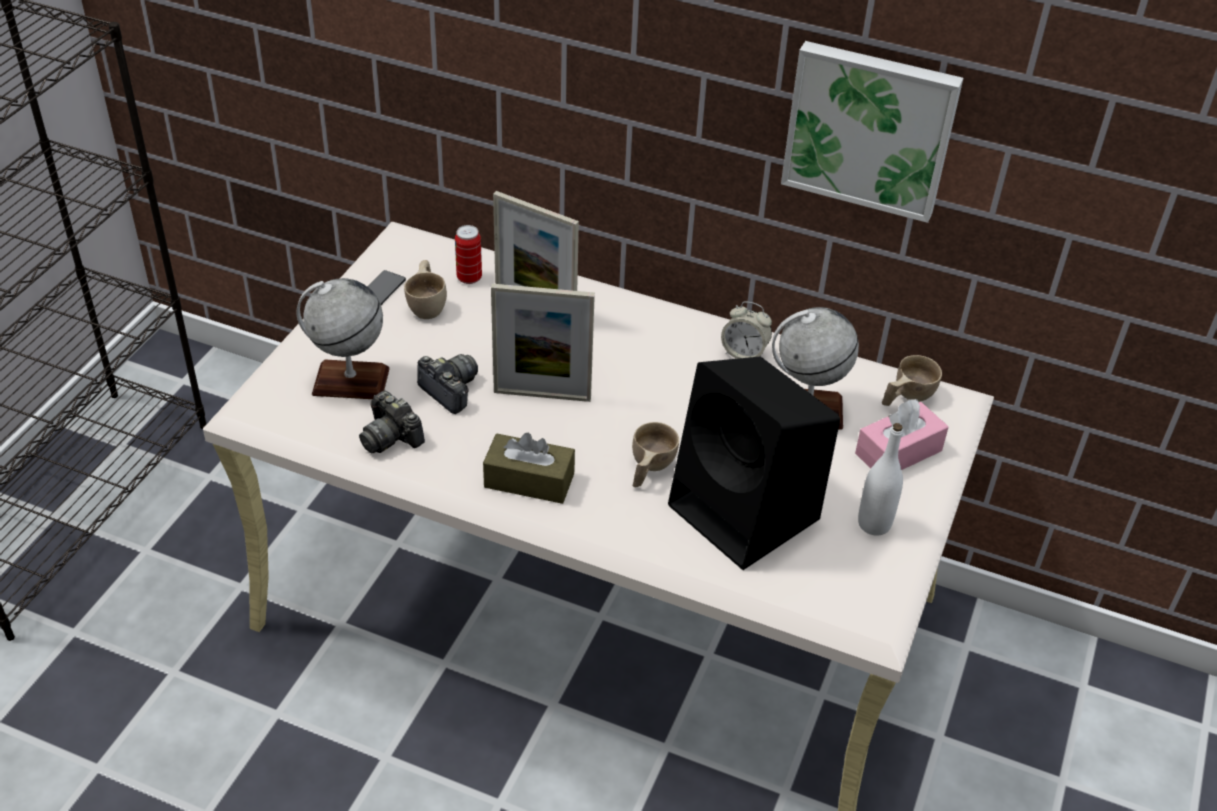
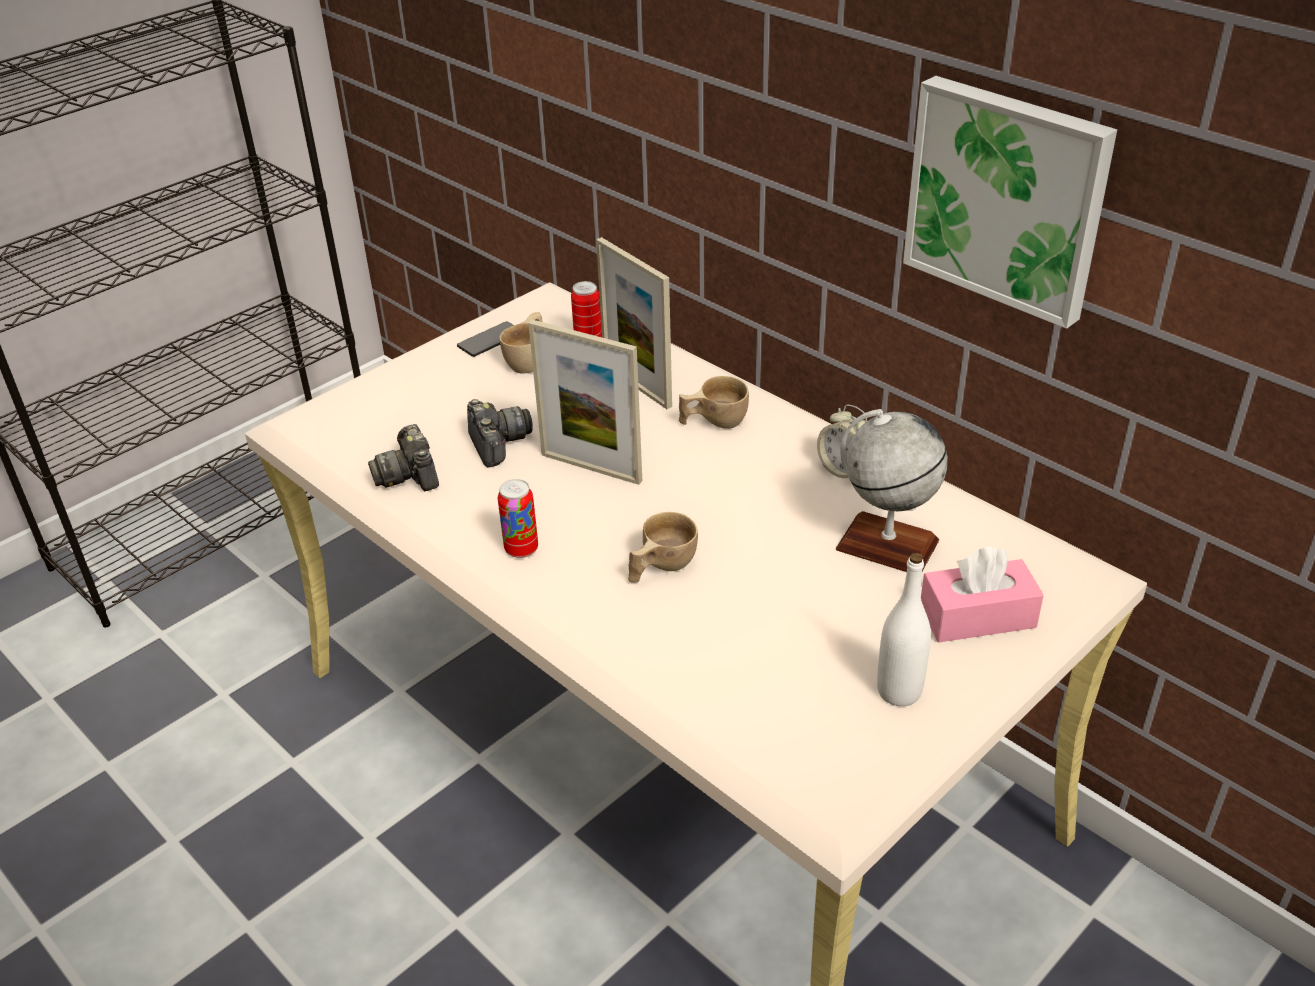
camera: 25 degrees right, 5 degrees down
(350, 381) = (405, 416): globe -> none
(529, 480) = (521, 549): brown tissue box -> can
(747, 514) = (746, 642): black speaker -> none
(906, 397) = (1022, 557): beige cup -> beige cup (713, 422)

